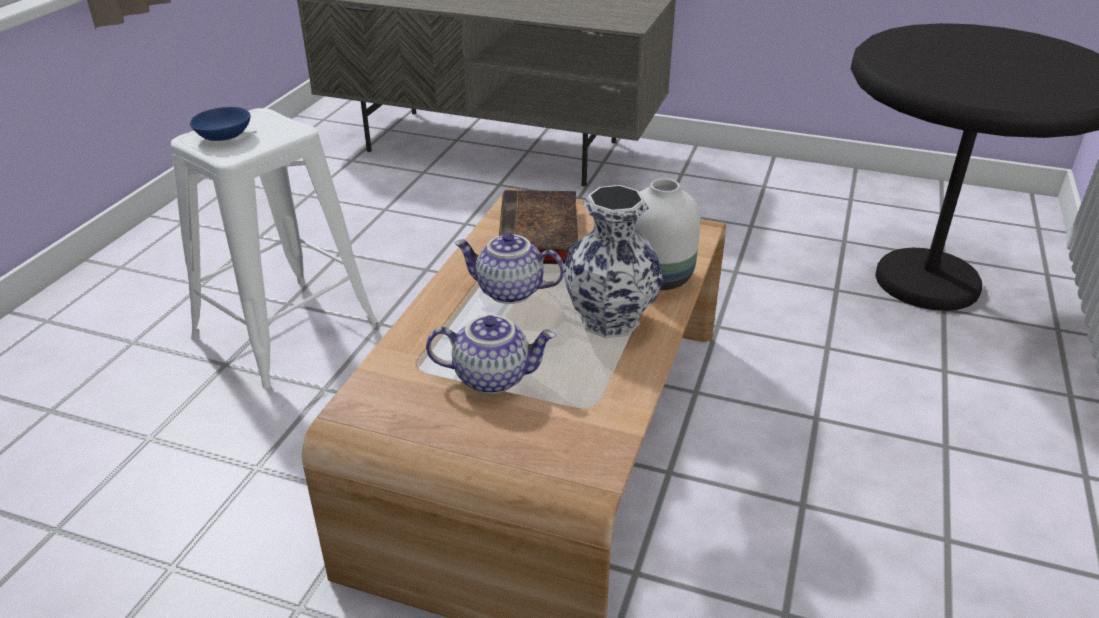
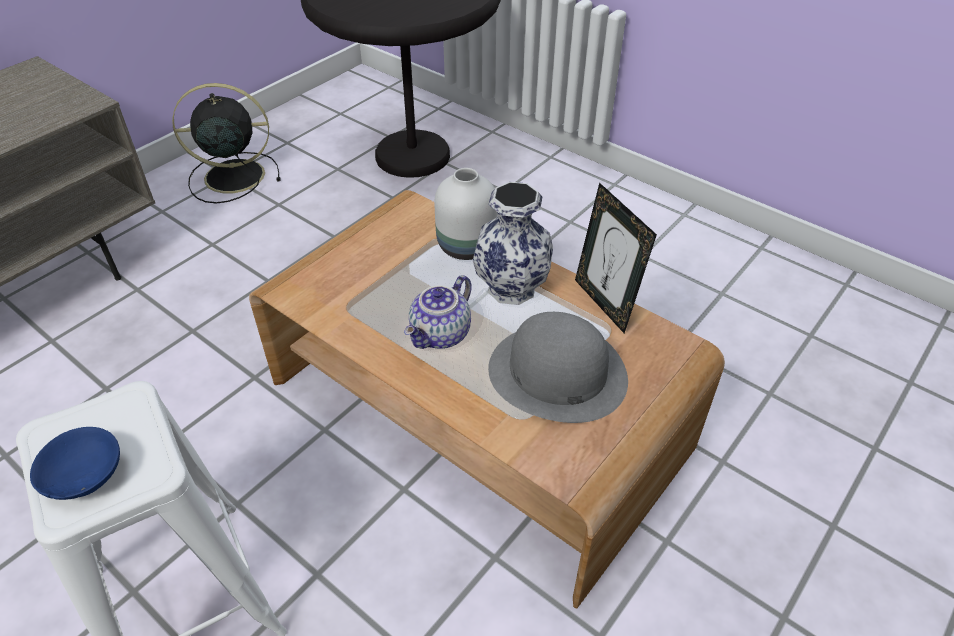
camera: 70 degrees left, 10 degrees up
(493, 376) = (556, 373): teapot -> grey hat
(540, 236) = (362, 293): book -> none
(630, 393) = (604, 303): none -> picture frame
(764, 189) = (231, 176): none -> black fan

